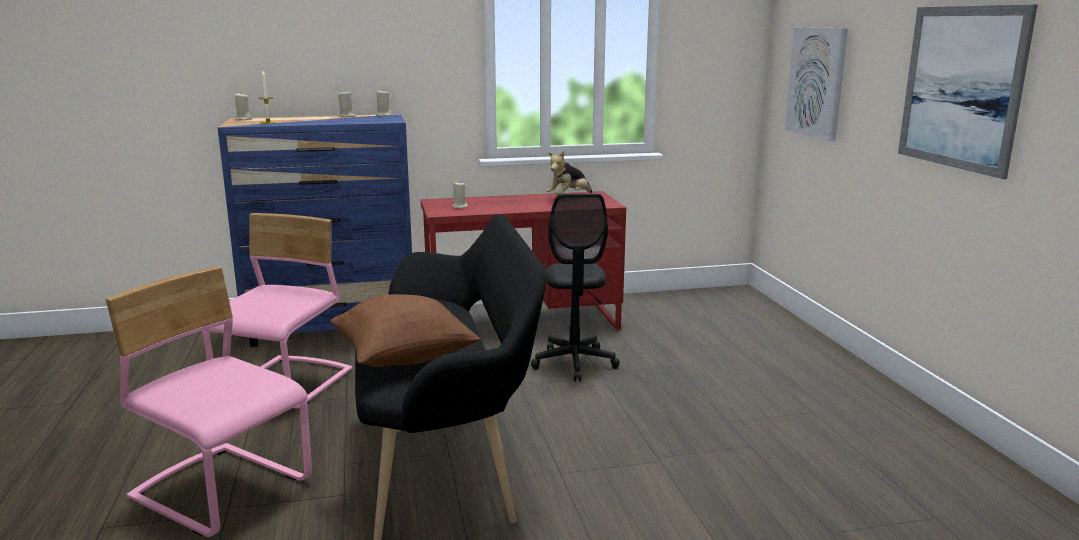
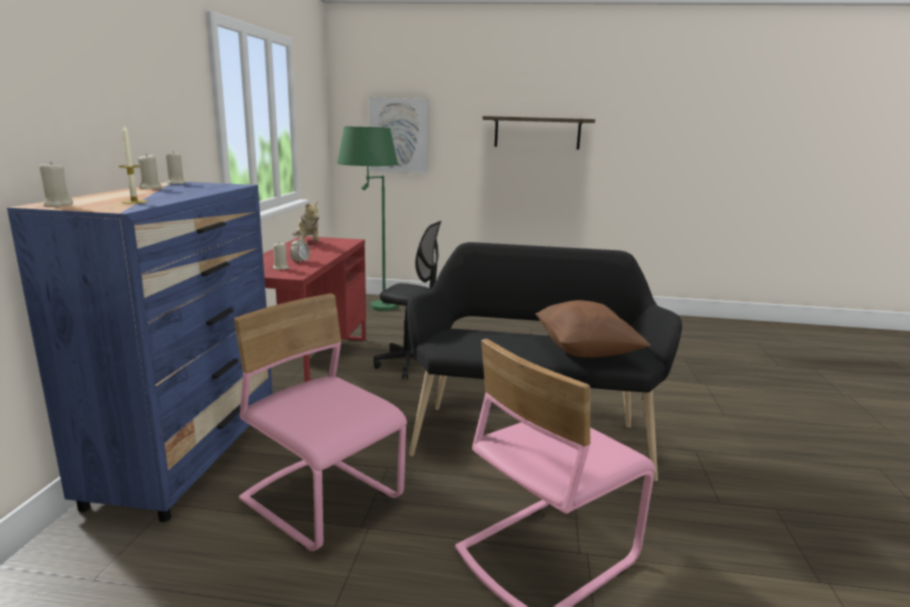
camera: 70 degrees left, 0 degrees up
(492, 206) = (300, 261): none -> alarm clock
(719, 311) = (370, 309): none -> green floor lamp
(961, 87) = (537, 133): picture -> shelf

